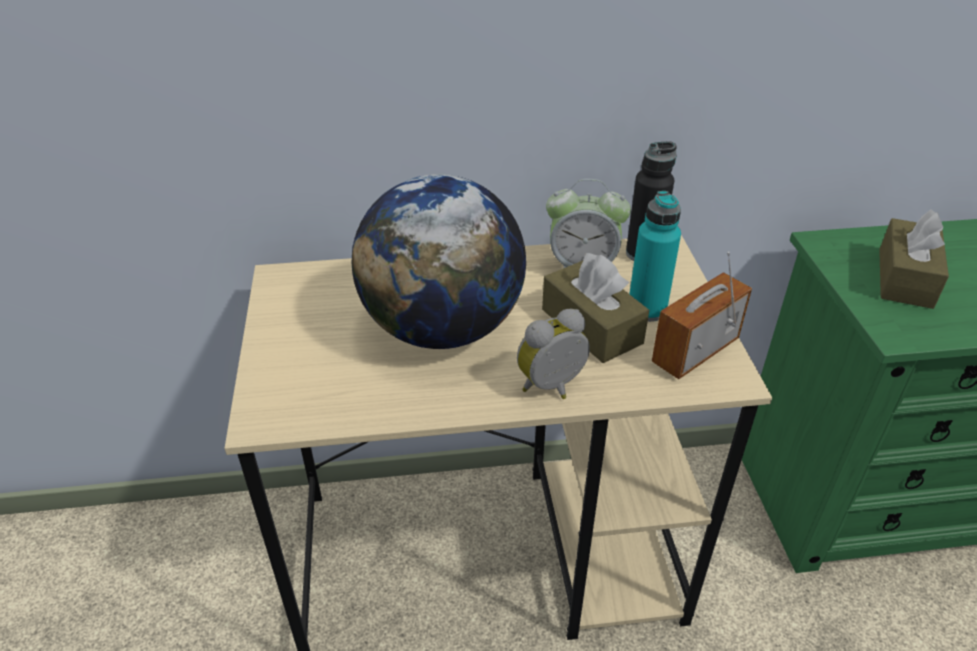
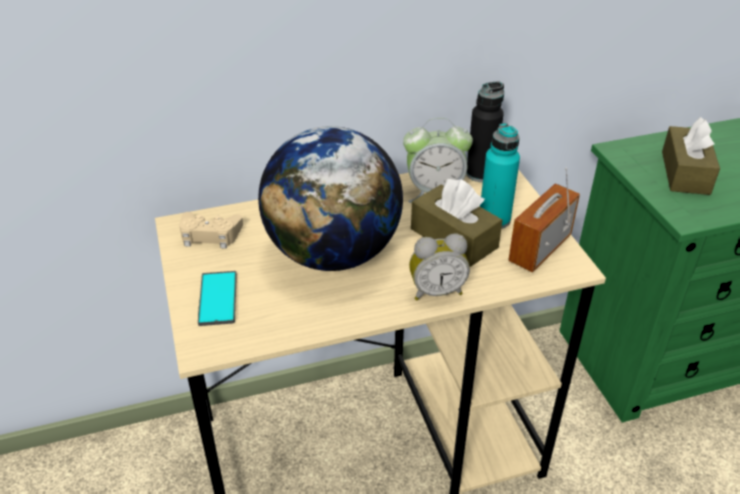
camera: 10 degrees left, 0 degrees up
(295, 365) = (217, 299): none -> phone
(309, 291) = (210, 235): none -> beige game controller
(553, 388) = (436, 291): alarm clock -> alarm clock turned 150 degrees counterclockwise

